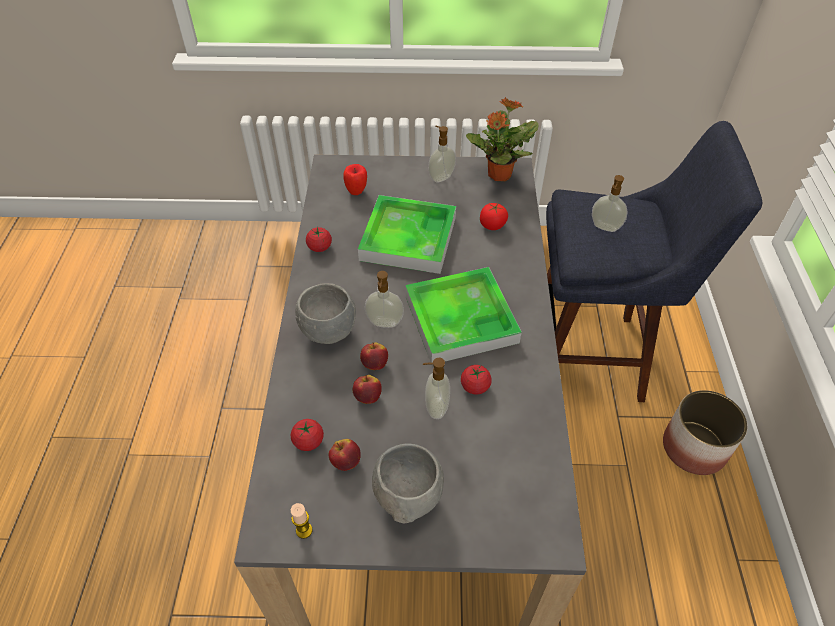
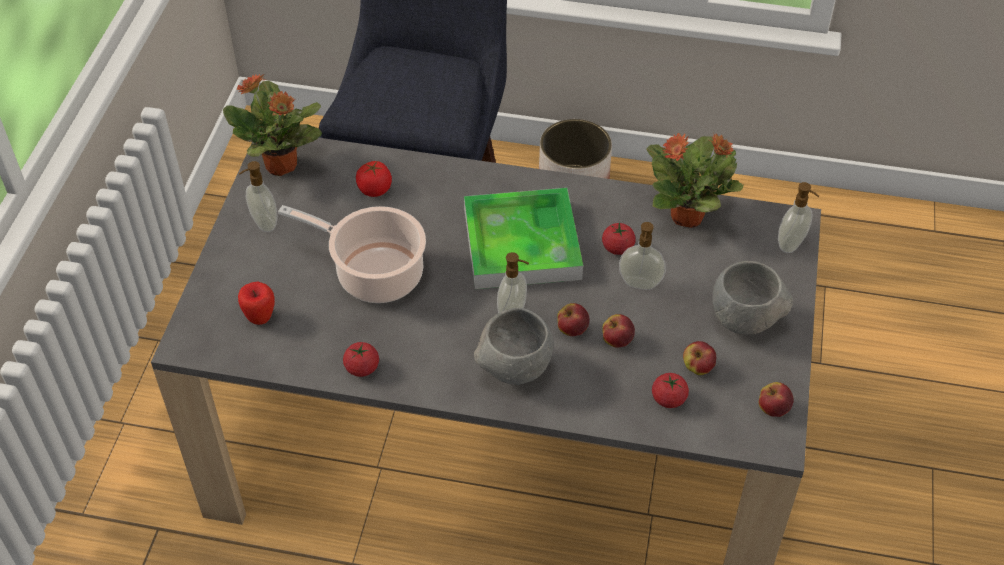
camera: 80 degrees left, 0 degrees up
(304, 530) = (773, 409): candle -> apple
(408, 238) = (374, 273): tray -> cooking pot
(532, 440) = (688, 216): none -> potted plant
(605, 227) = (411, 94): soap dispenser -> soap dispenser (791, 244)

